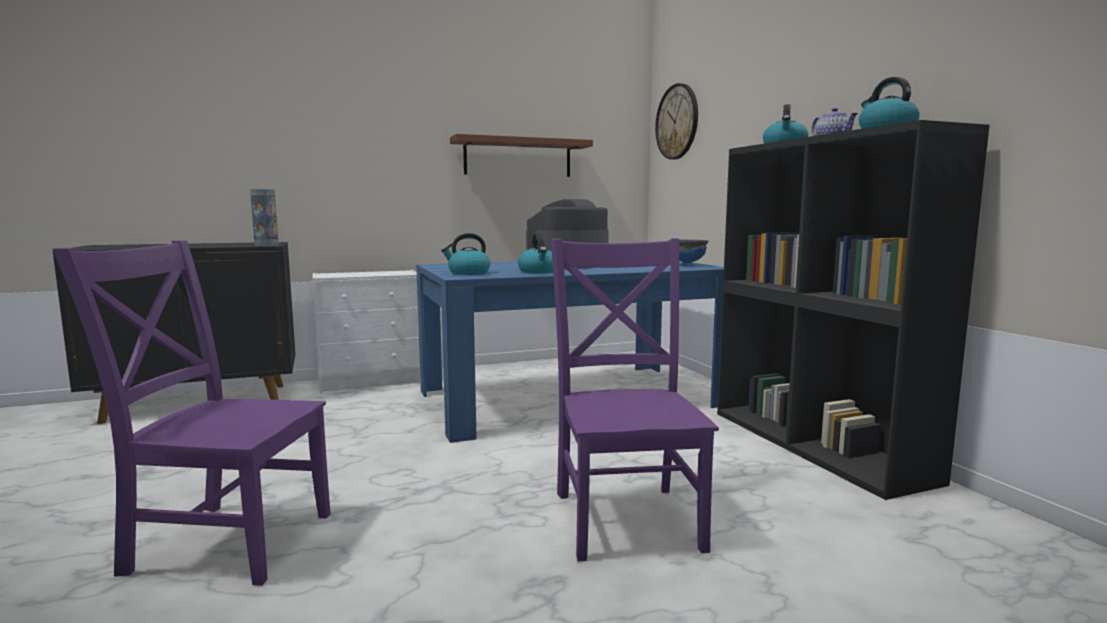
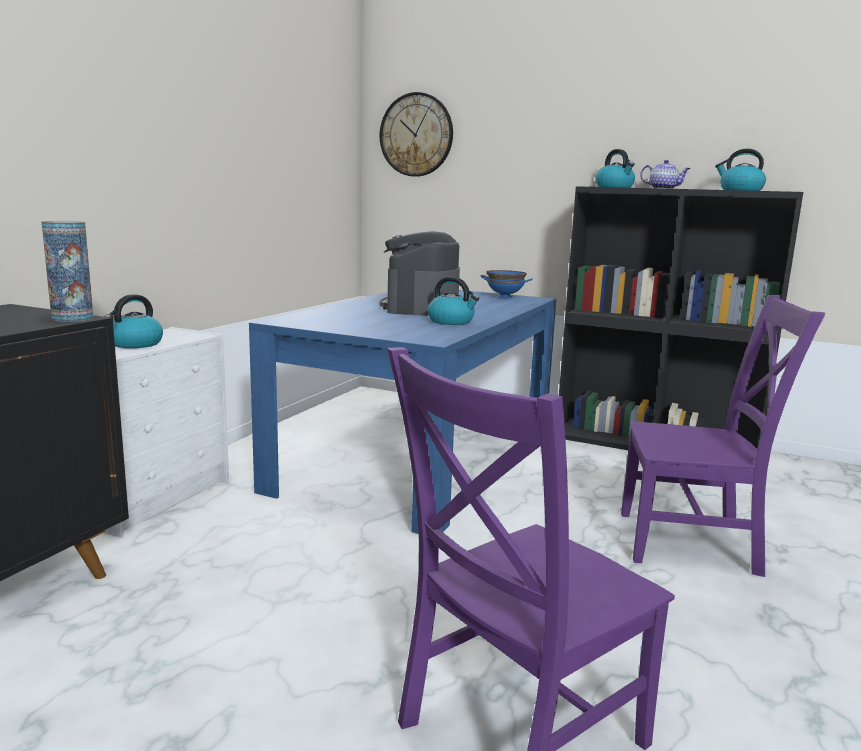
camera: 45 degrees left, 5 degrees up
(468, 273) = (404, 332): kettle -> kettle (135, 344)
(518, 158) = (264, 165): brown shelf -> none
(626, 516) = (694, 543): purple chair -> purple chair turned 150 degrees clockwise

